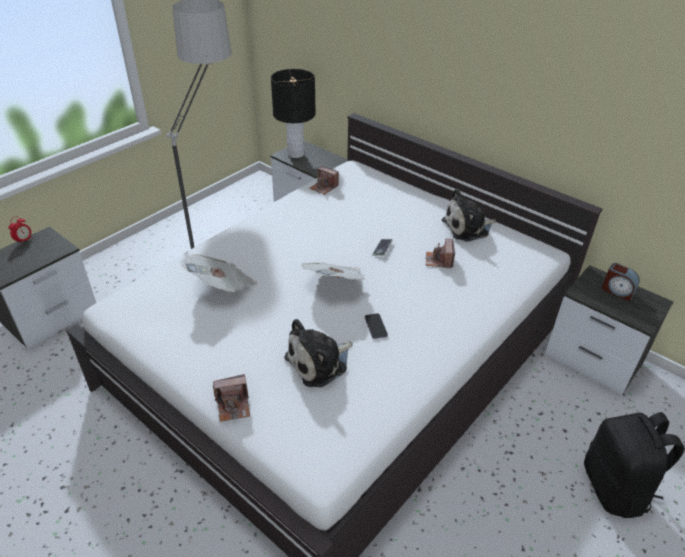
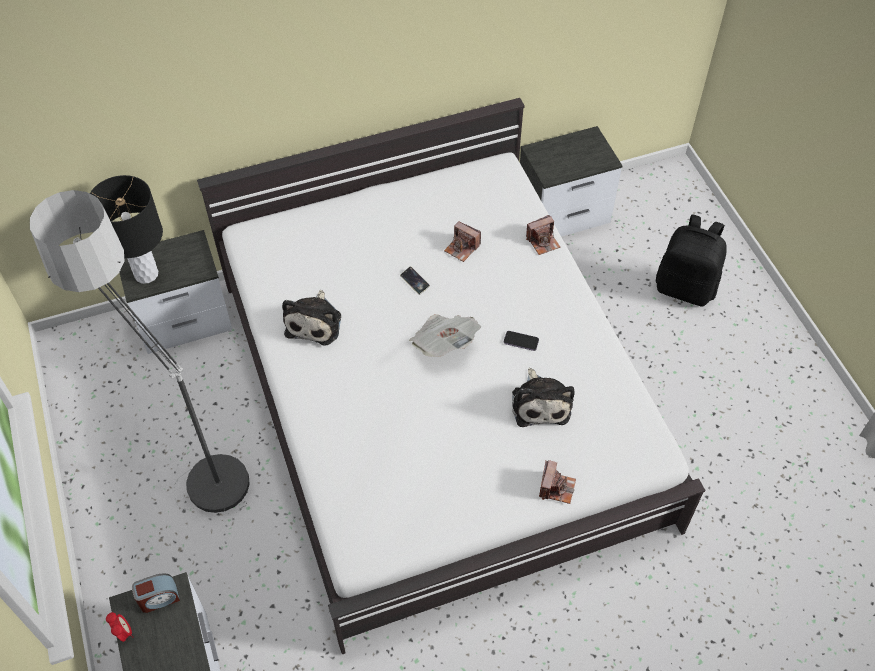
camera: 60 degrees left, 15 degrees up
(222, 287) = (389, 440): newspaper -> none
(324, 187) = (269, 279): camera -> camera (543, 242)
(468, 228) = (428, 199): plush toy -> plush toy (315, 322)
(617, 291) = (564, 151): alarm clock -> alarm clock (159, 598)

